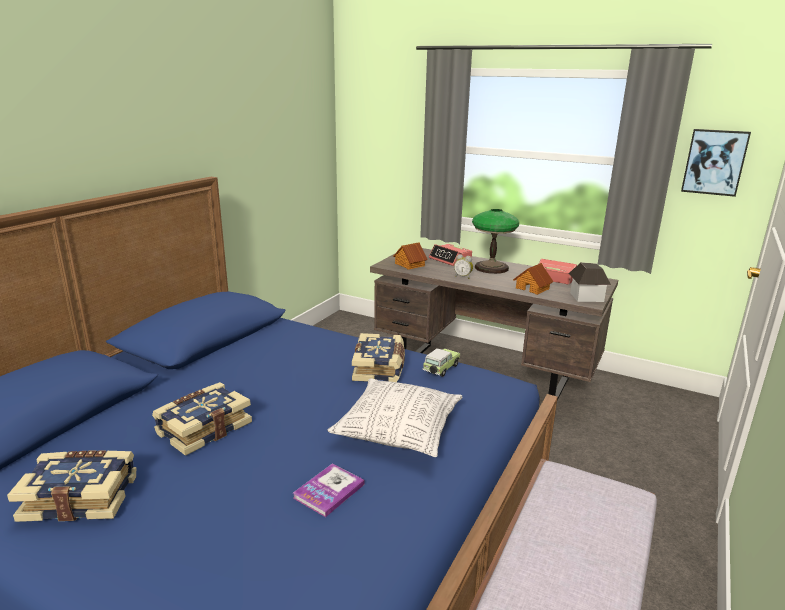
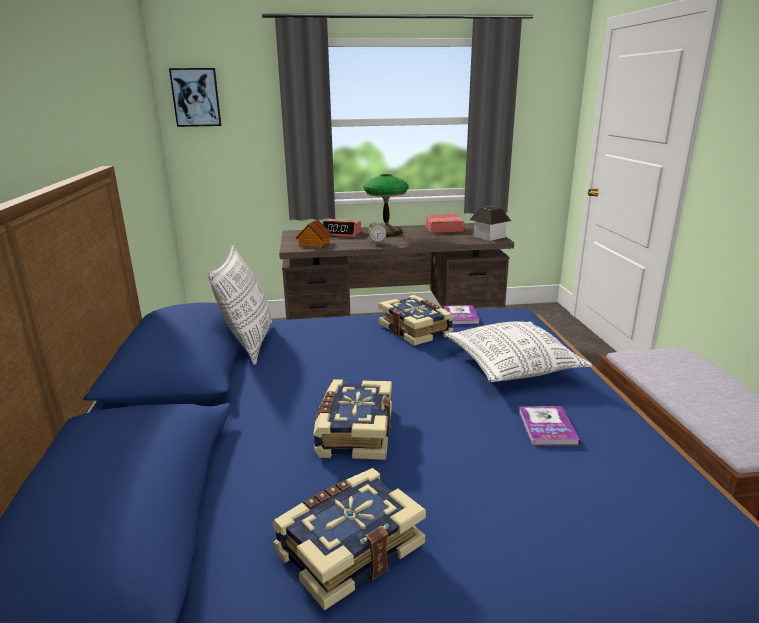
camera: 35 degrees left, 0 degrees up
(254, 336) = (249, 343): none -> pillow
(440, 369) = (461, 316): toy car -> book
(532, 288) = (444, 239): toy house -> none
(714, 162) = (537, 113): picture -> picture (196, 97)

